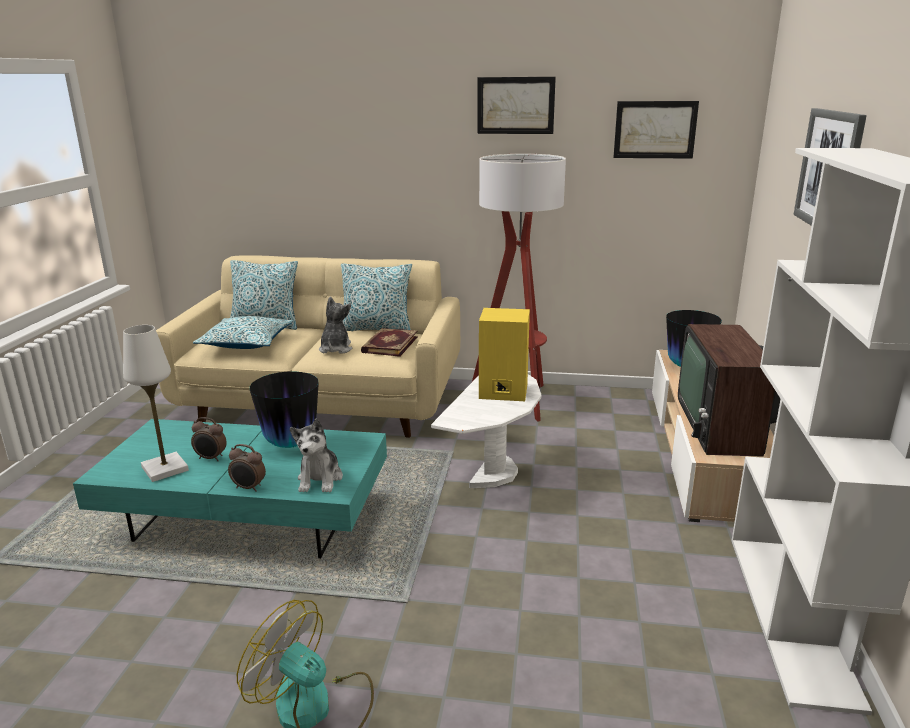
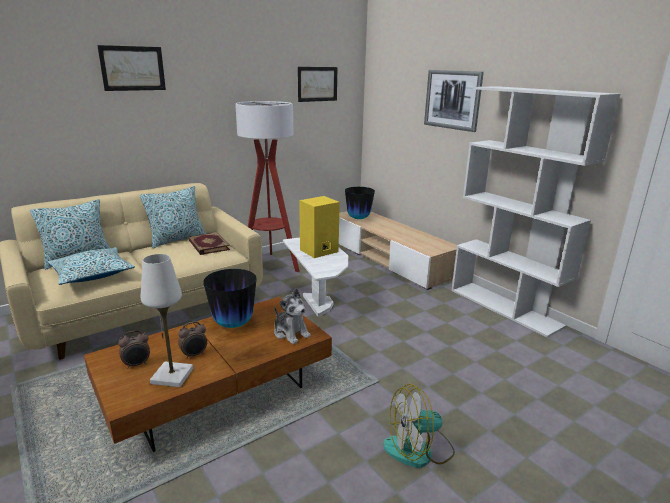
camera: 45 degrees left, 0 degrees up
(248, 488) = (257, 357): alarm clock -> alarm clock (137, 365)
(248, 518) = (217, 393): turquoise coffee table -> brown coffee table
(335, 349) = (175, 258): plush toy -> none
(515, 105) = (240, 68): picture -> picture (133, 68)
(725, 424) = (414, 238): television -> none

